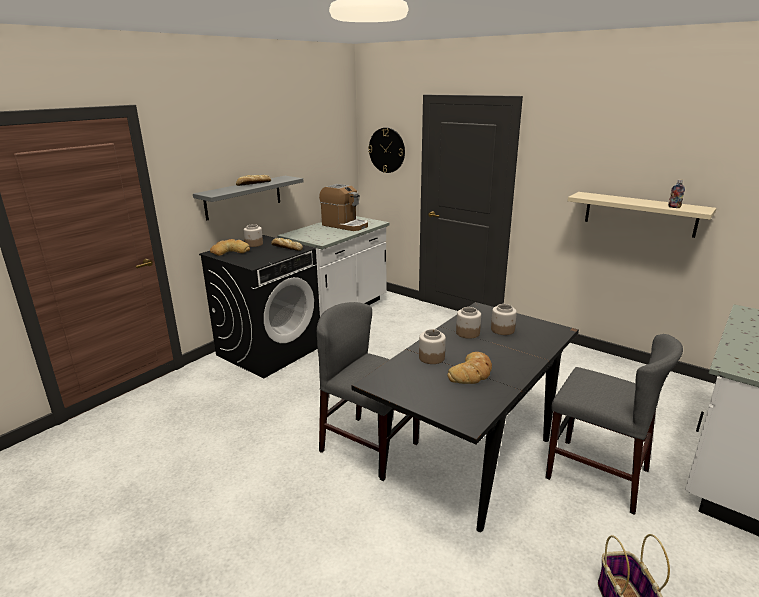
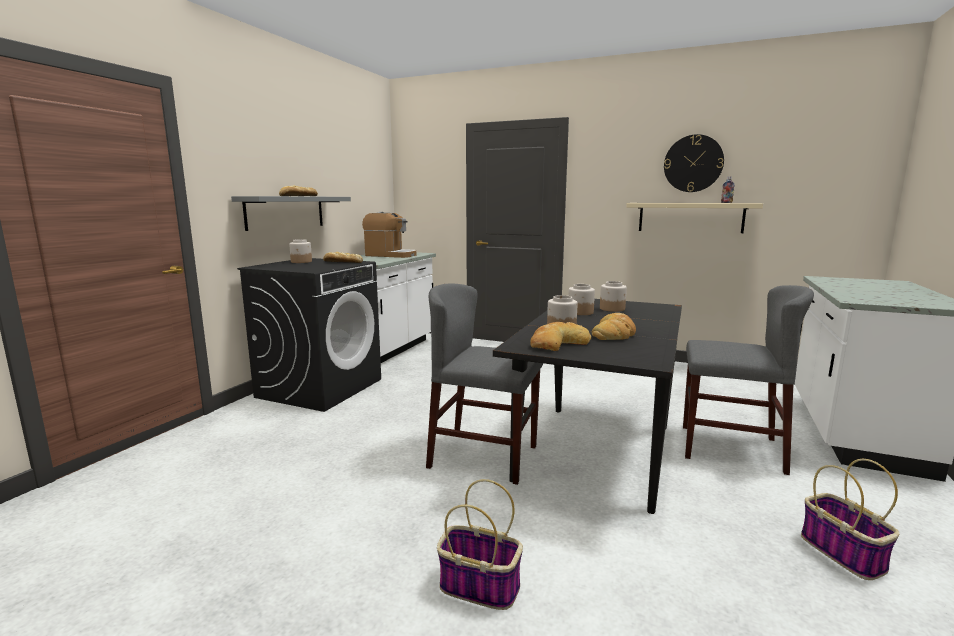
camera: 15 degrees left, 10 degrees down
(230, 251) = (276, 265): bread -> bread (557, 343)
(310, 570) = (477, 586): none -> basket
(387, 150) = (427, 182): wall clock -> wall clock (693, 163)

